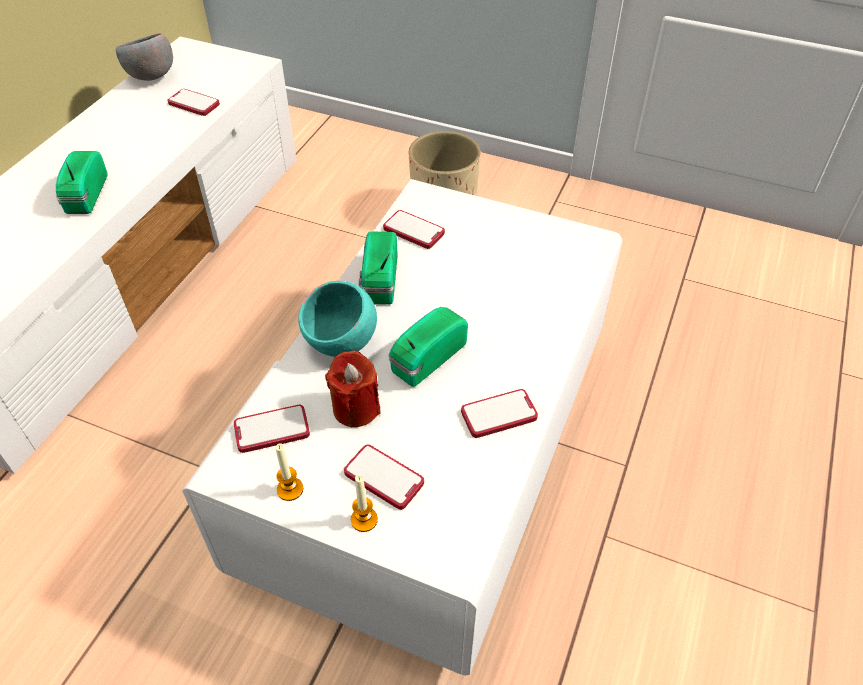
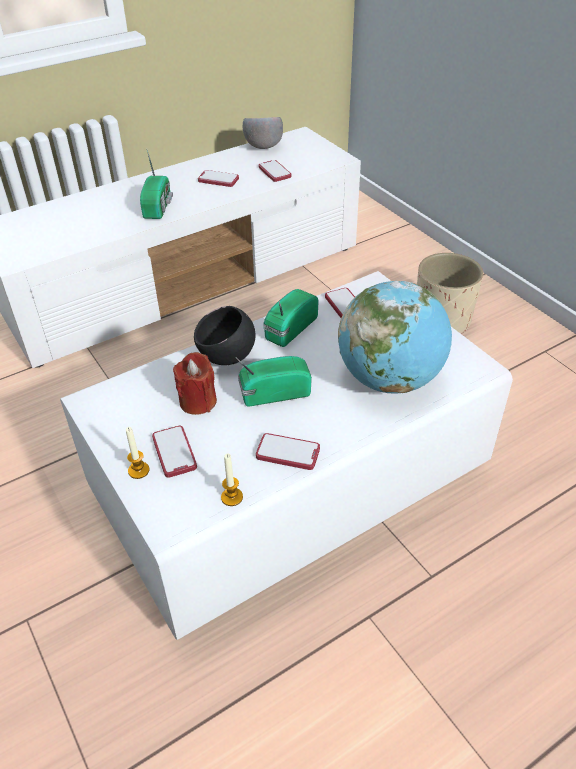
camera: 35 degrees right, 5 degrees down
(85, 196) = (159, 206): radio -> radio turned 150 degrees clockwise
(272, 430) = (136, 389): phone -> phone (218, 180)
(290, 489) = (113, 429): candle -> candle (232, 497)
(342, 343) = (227, 357): turquoise bowl -> black bowl
(524, 289) = (390, 379): none -> globe

